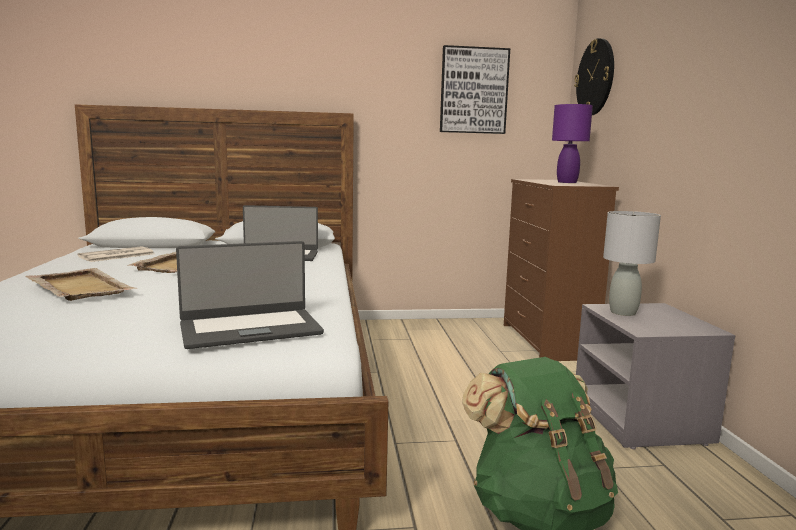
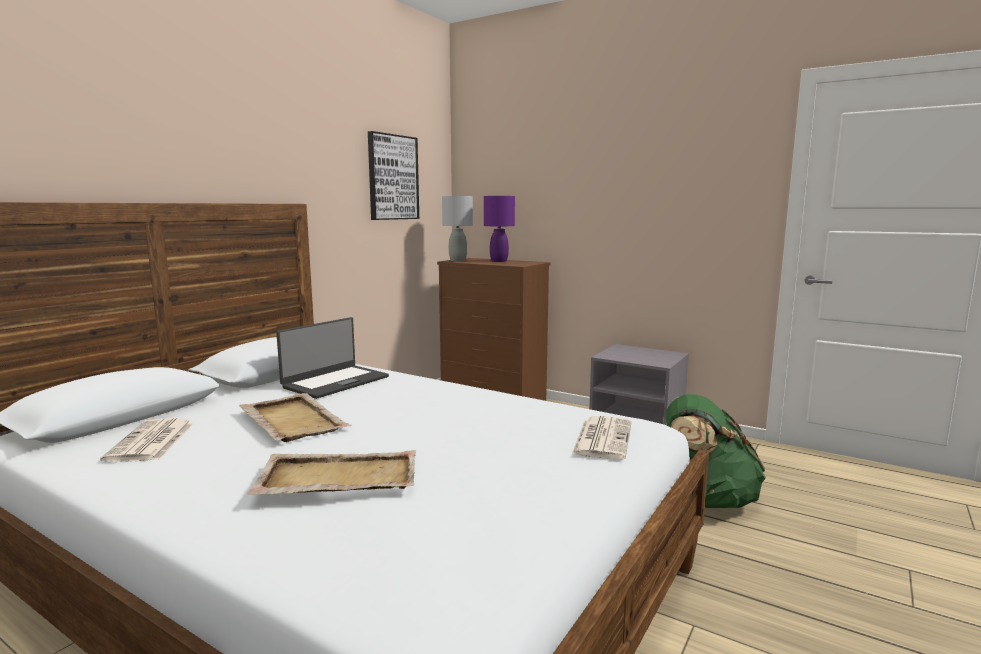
camera: 50 degrees left, 0 degrees up
(250, 328) = (602, 438): laptop -> newspaper
(595, 77) = (493, 170): wall clock -> none
(622, 312) = (622, 356): grey table lamp -> grey table lamp (457, 260)

